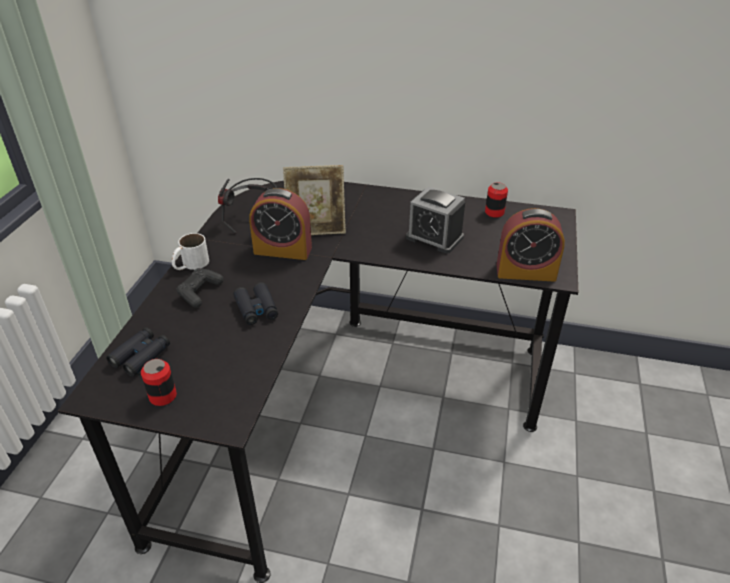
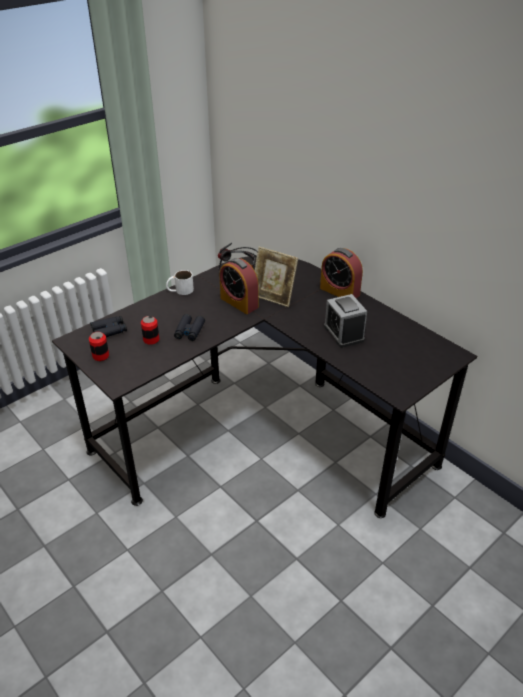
camera: 35 degrees right, 0 degrees up
(200, 292) = (169, 309): black game controller -> none
(494, 212) = (408, 333): can -> can (151, 340)
(525, 272) = (380, 382): alarm clock -> alarm clock (339, 291)

